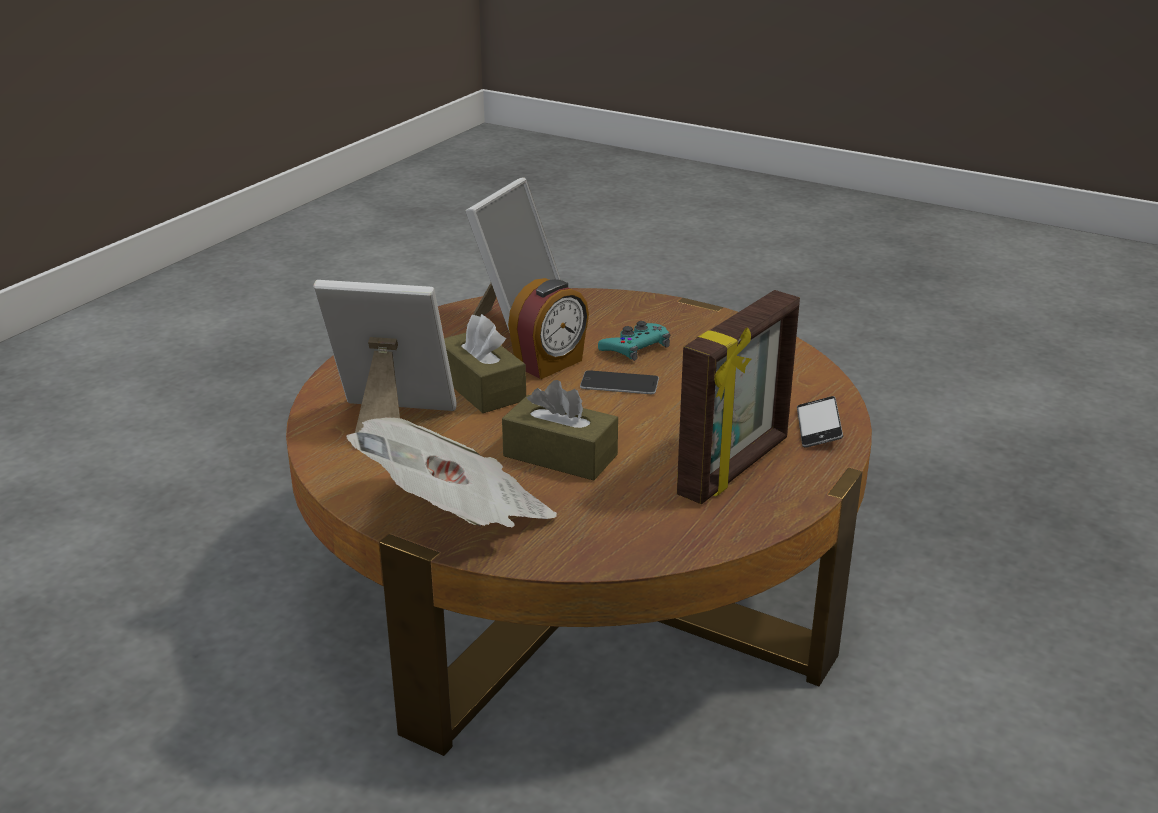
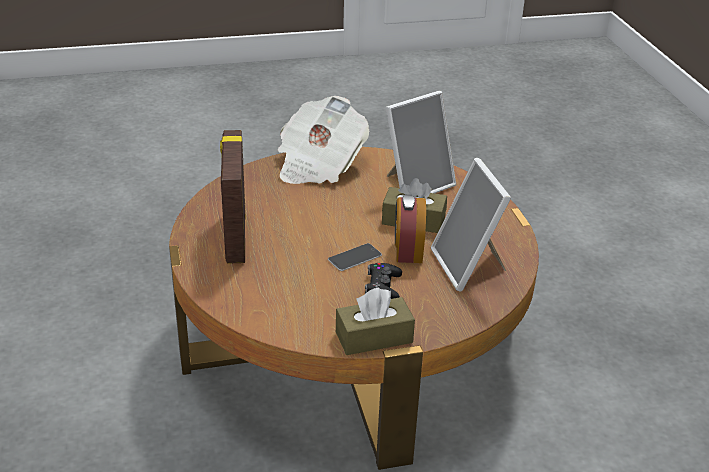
camera: 135 degrees right, 5 degrees up
(560, 455) = (320, 205): brown tissue box -> brown tissue box (374, 337)
(635, 348) = (383, 286): turquoise game controller -> black game controller
(818, 428) = (217, 280): phone -> none

